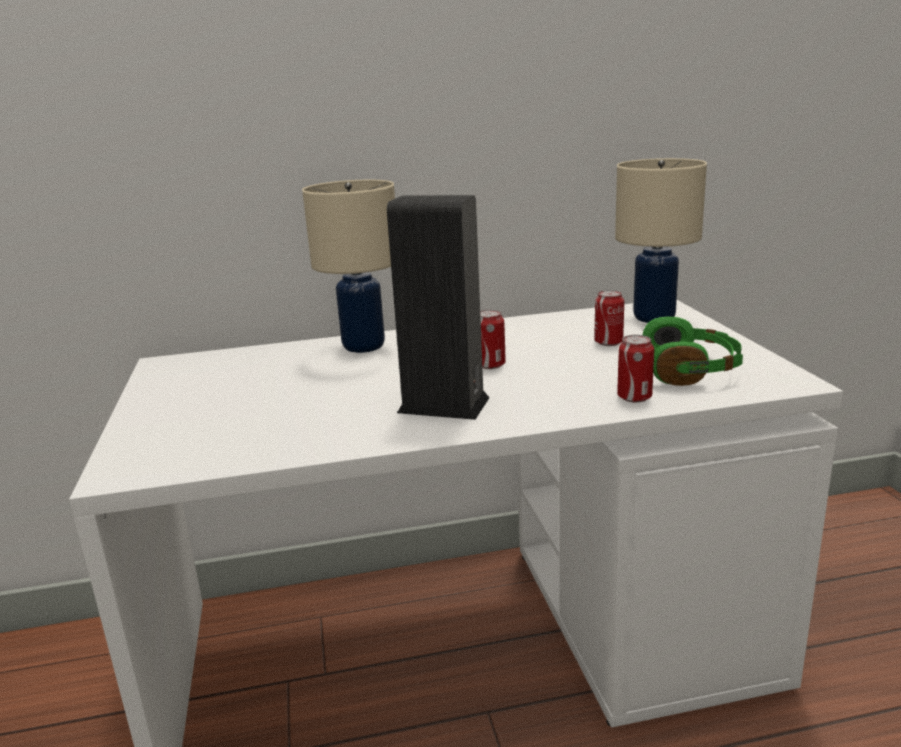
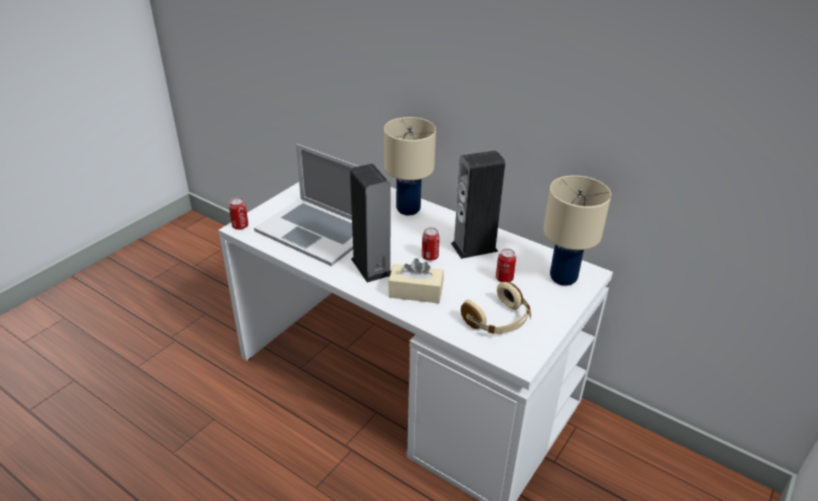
camera: 45 degrees right, 15 degrees up
(274, 415) = (316, 230): none -> laptop
(517, 338) = (474, 247): none -> speaker
(554, 395) = (415, 292): none -> beige tissue box
(634, 397) = (440, 316): can -> can (240, 226)
(691, 369) = (498, 320): green headphones -> beige headphones

